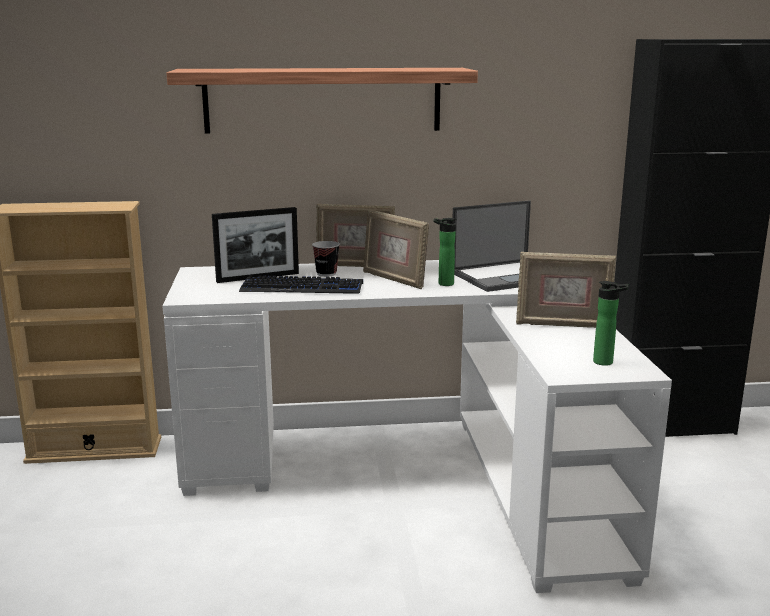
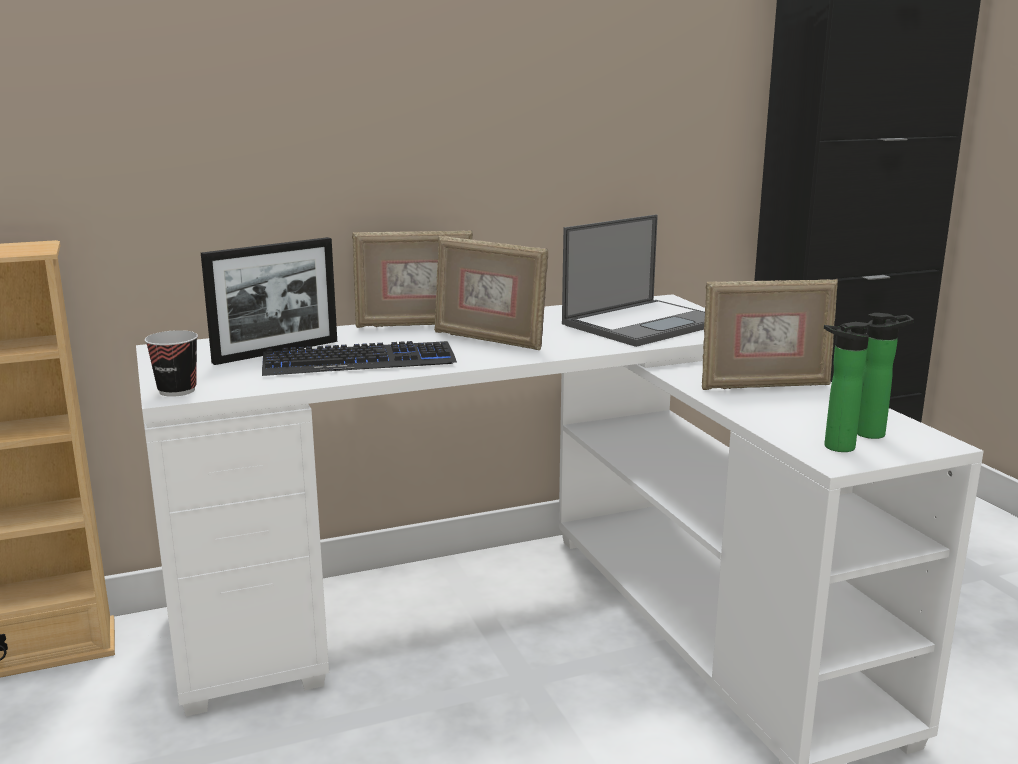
camera: 15 degrees left, 0 degrees up
(323, 100) = (353, 71): shelf -> none
(326, 274) = (380, 338): cup -> cup (177, 391)
(443, 284) = (565, 340): bottle -> bottle (834, 447)

